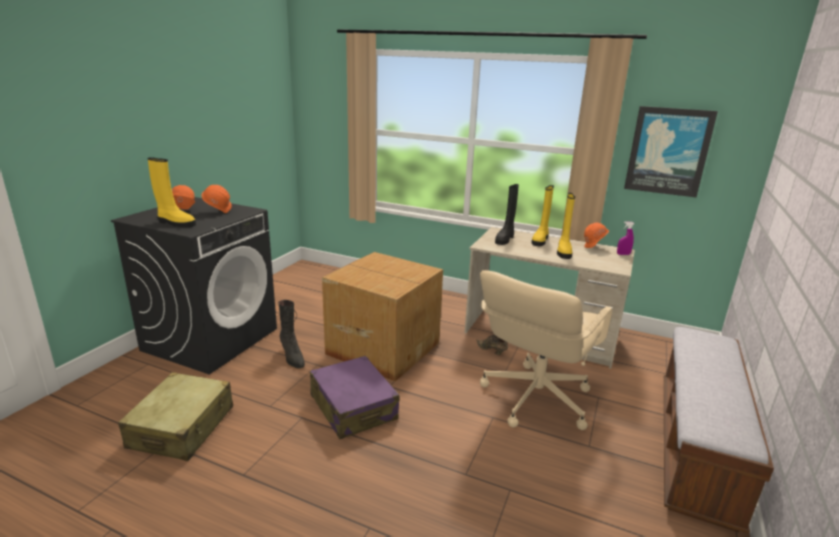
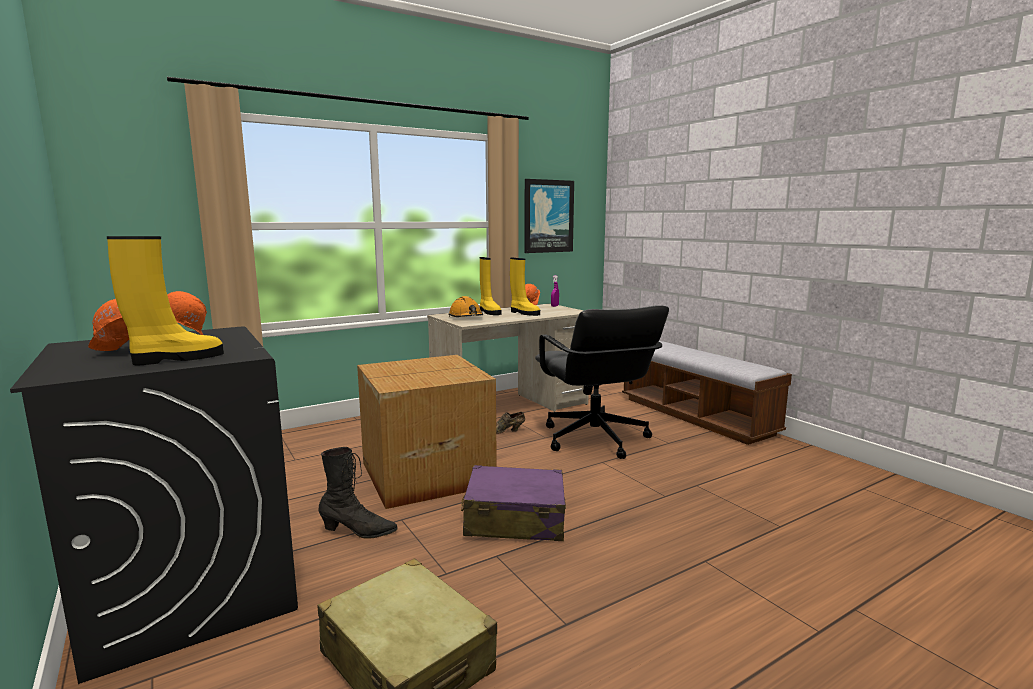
camera: 55 degrees left, 10 degrees down
(505, 239) = (466, 317): black boot -> orange hard hat
(534, 398) = (594, 439): beige office chair -> black office chair

